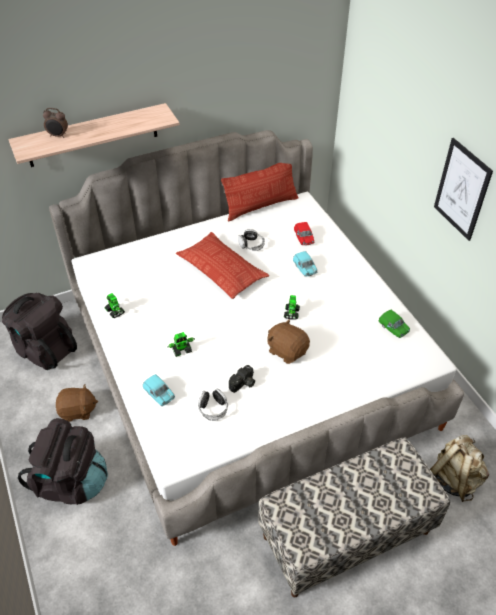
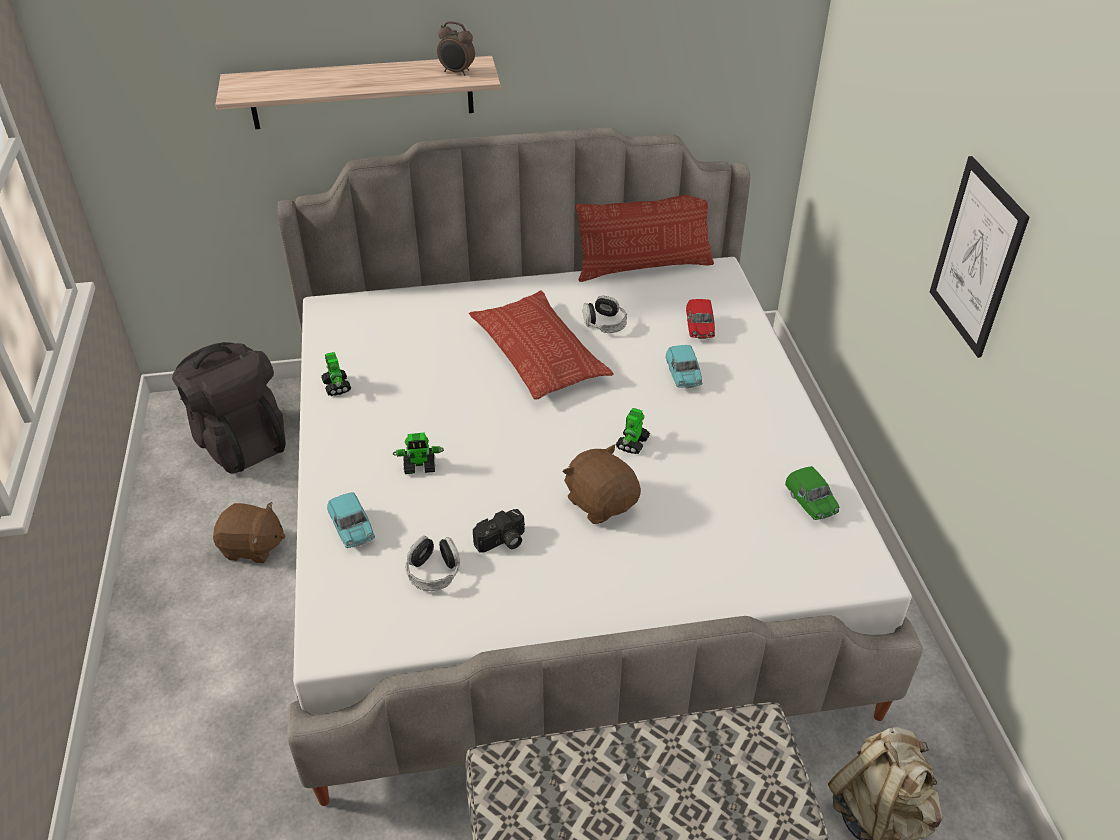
camera: 15 degrees right, 5 degrees down
(58, 136) = (298, 79): alarm clock -> alarm clock (457, 72)
(71, 482) = (197, 657): black backpack -> none

